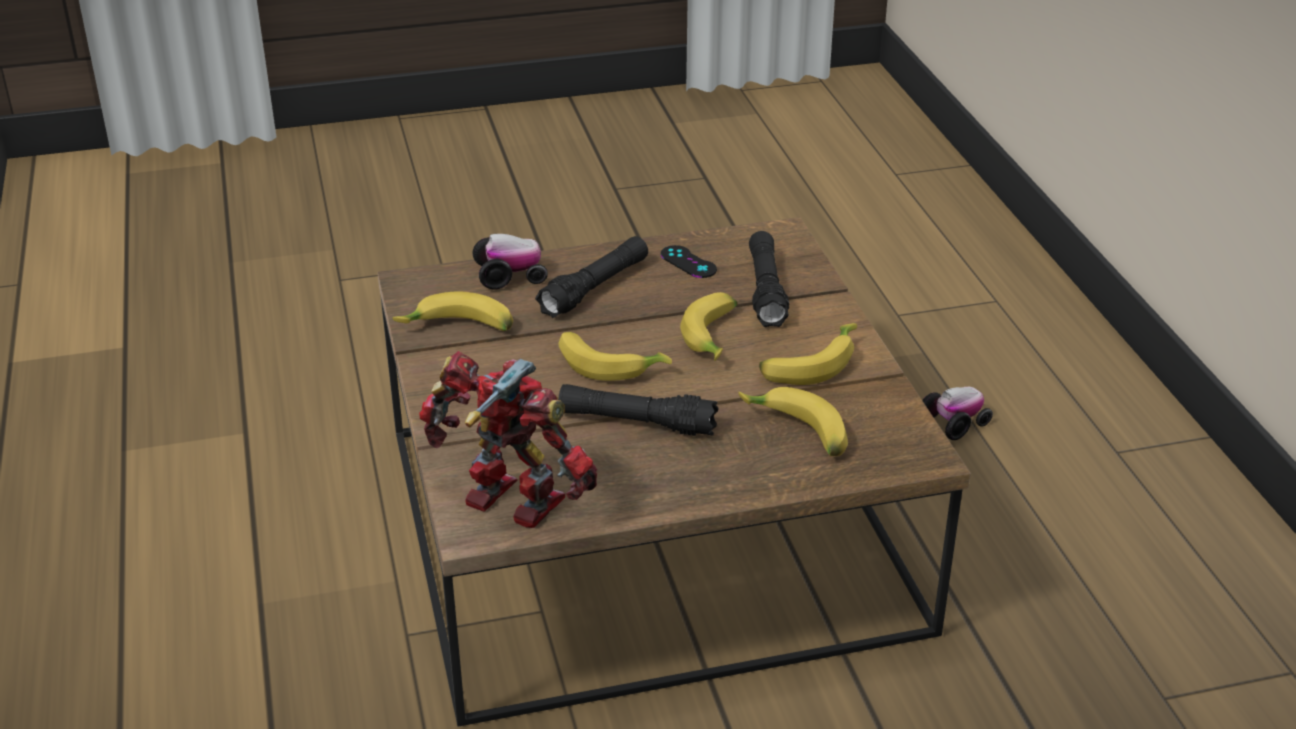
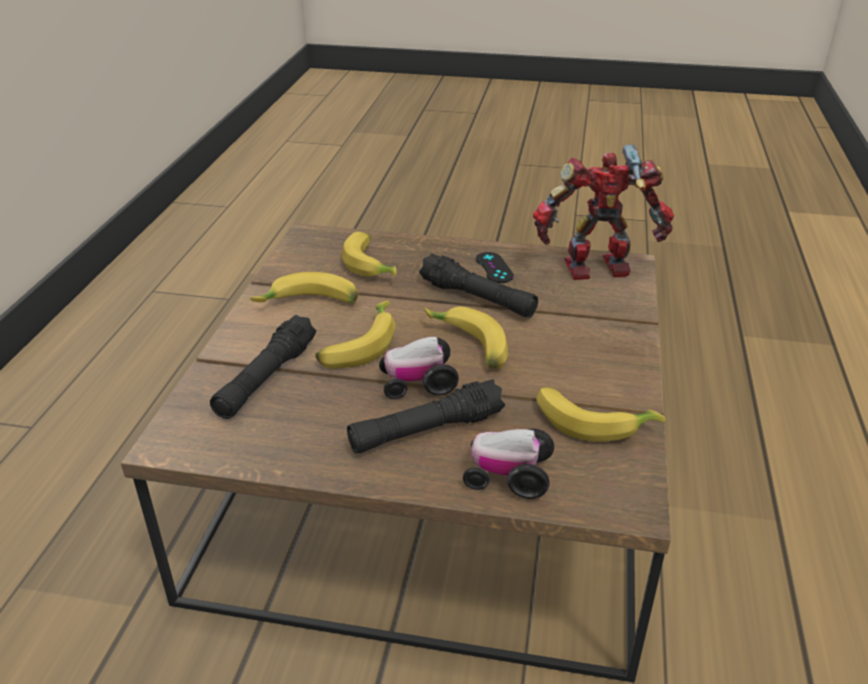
camera: 155 degrees left, 0 degrees up
(511, 506) = (598, 270): toy robot -> toy robot turned 120 degrees clockwise
(688, 262) = (304, 434): black game controller -> black game controller (494, 268)
(954, 424) = (104, 493): toy car -> toy car (418, 383)

